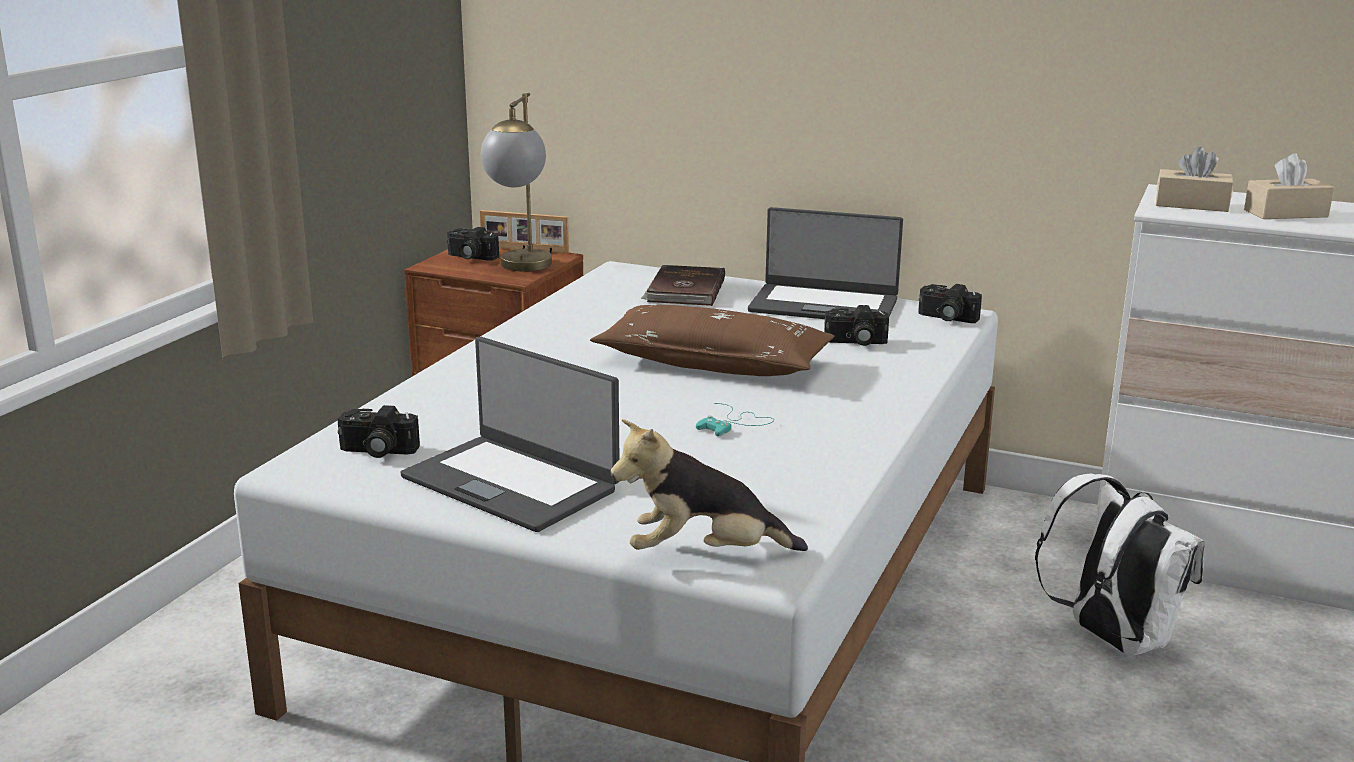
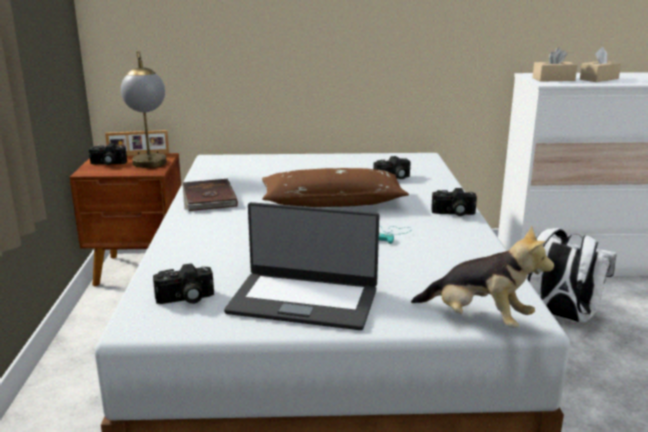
camera: 25 degrees left, 0 degrees up
(684, 290) = (264, 164): brown book -> brown book (208, 198)
(704, 554) = (478, 319): plush toy -> plush toy turned 120 degrees counterclockwise
(824, 305) = (350, 161): laptop -> none
(946, 318) = (420, 159): camera -> camera (453, 213)

